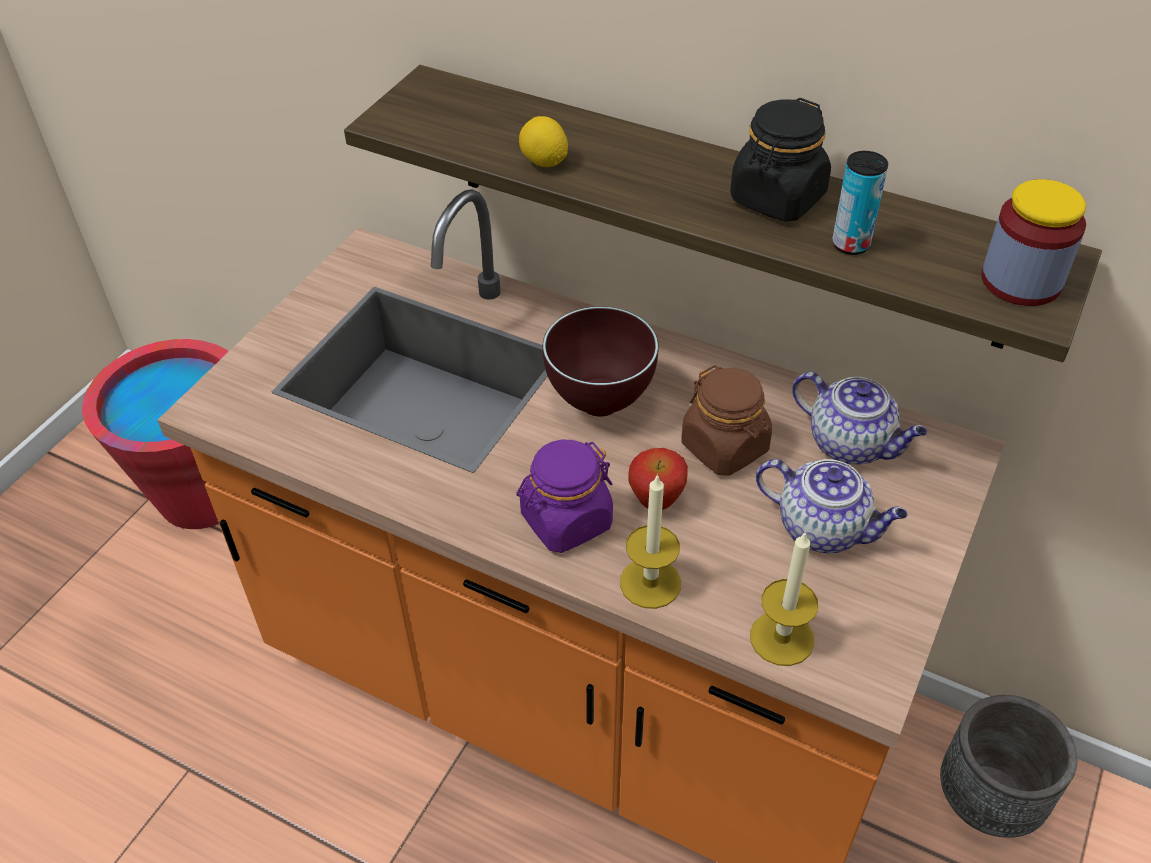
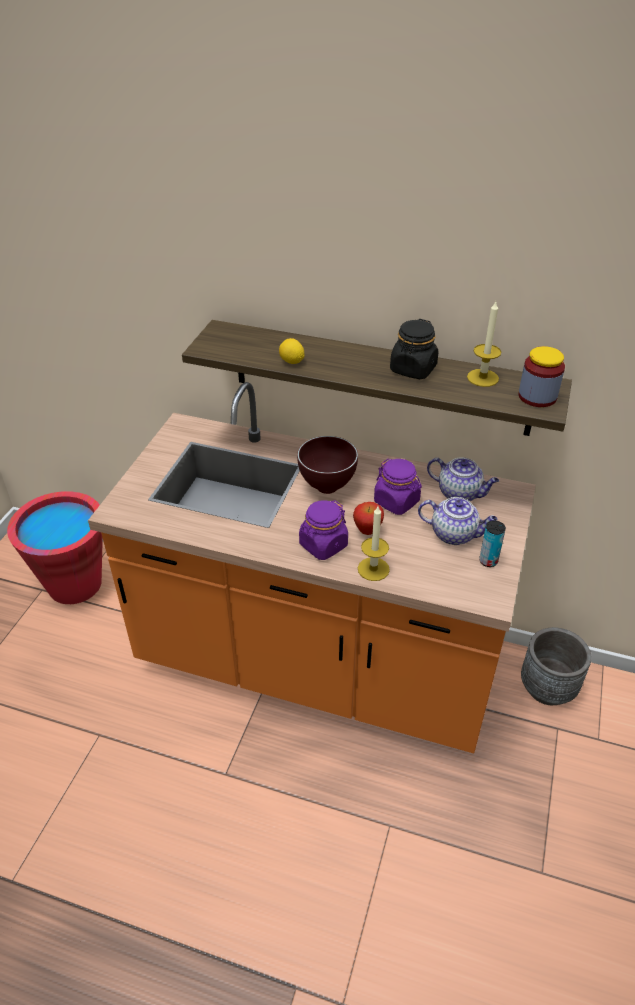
camera: 10 degrees left, 5 degrees down
(725, 447) = (396, 502): brown jar -> purple jar
(782, 638) = (445, 586): candle -> candle (482, 378)
(850, 244) = (453, 387): can -> can (488, 561)

